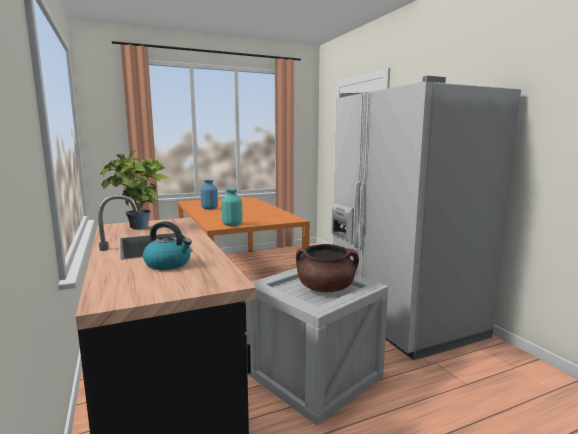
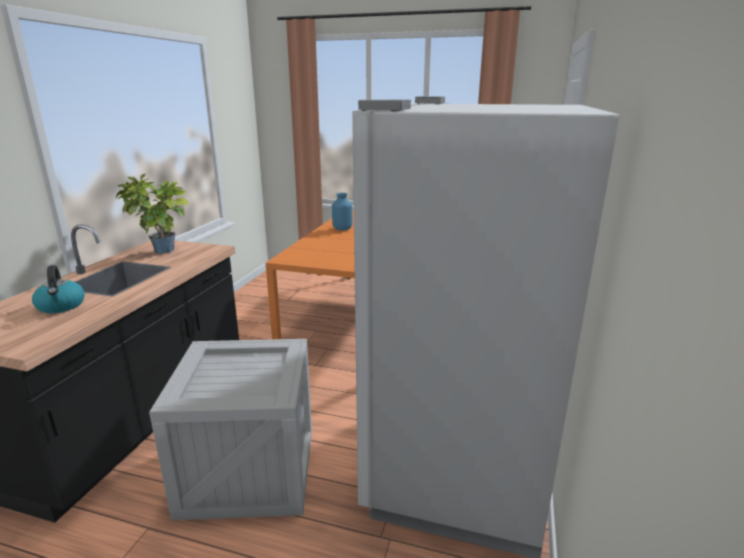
camera: 40 degrees right, 10 degrees up
(232, 225) = (303, 260): turquoise vase -> none
(326, 289) = (247, 379): brown cooking pot -> none

